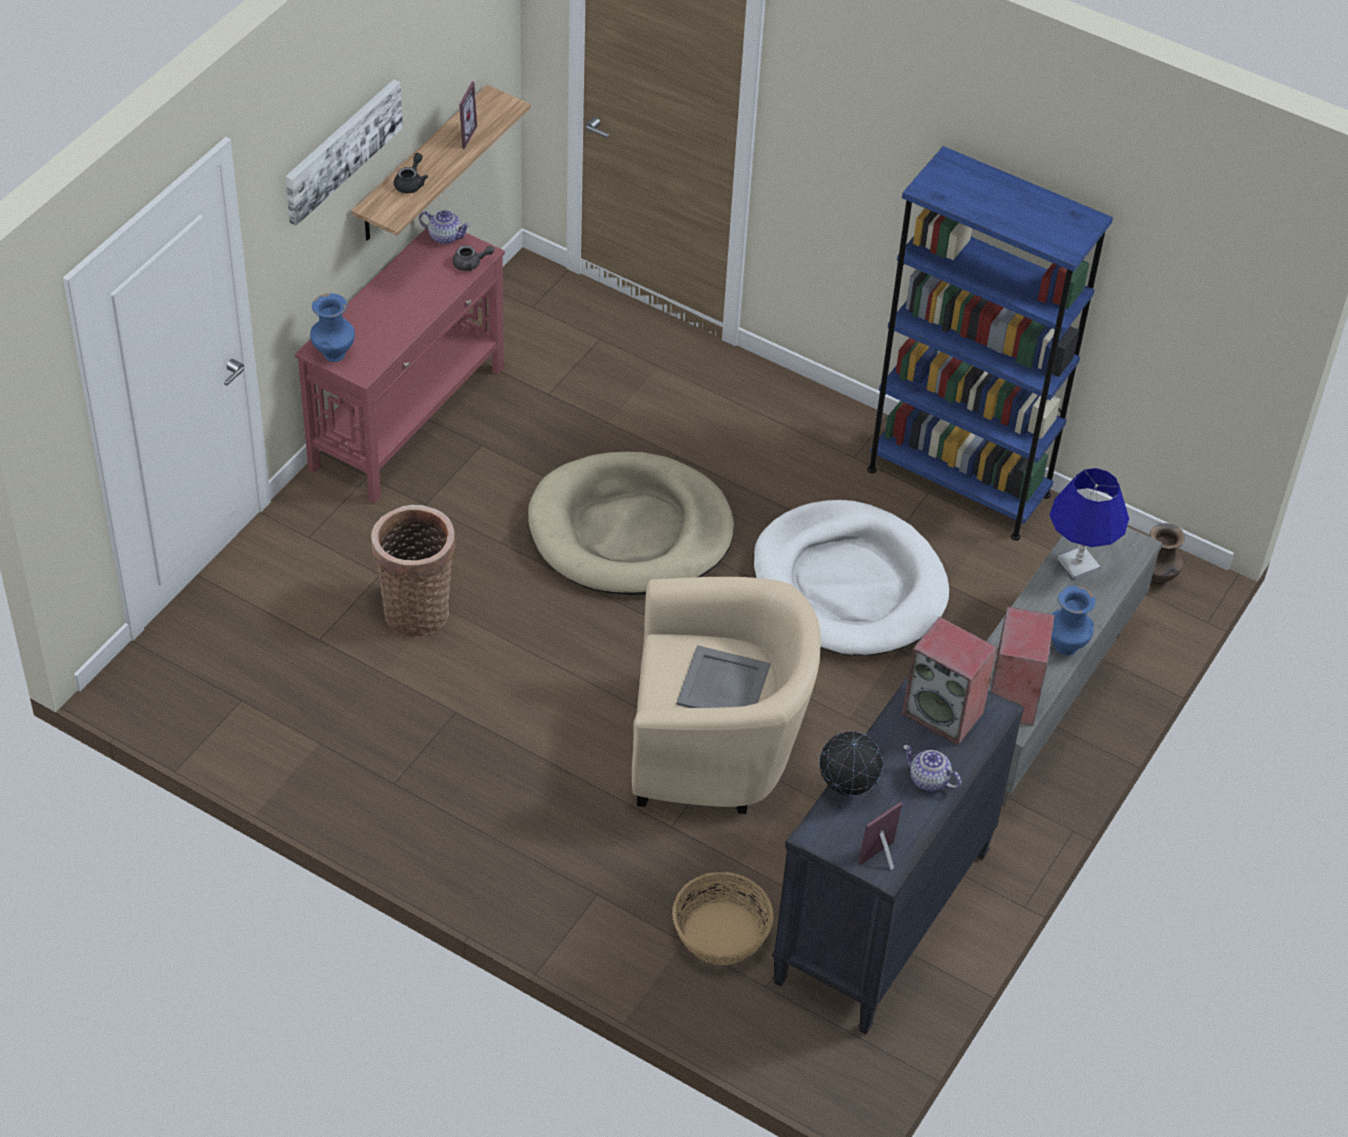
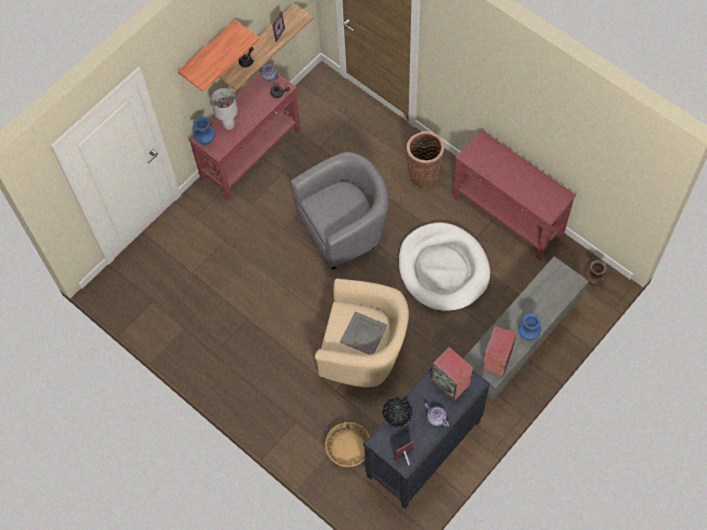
camera: 15 degrees right, 15 degrees up
(341, 150) = (208, 53): picture -> shelf
(378, 324) = (229, 125): none -> white table lamp
(416, 609) = (238, 261): basket -> basket (424, 173)
(630, 531) = (345, 228): beige dog bed -> grey armchair
(958, 482) = (508, 216): blue bookcase -> red console table
(1078, 564) = (544, 289): blue table lamp -> none

